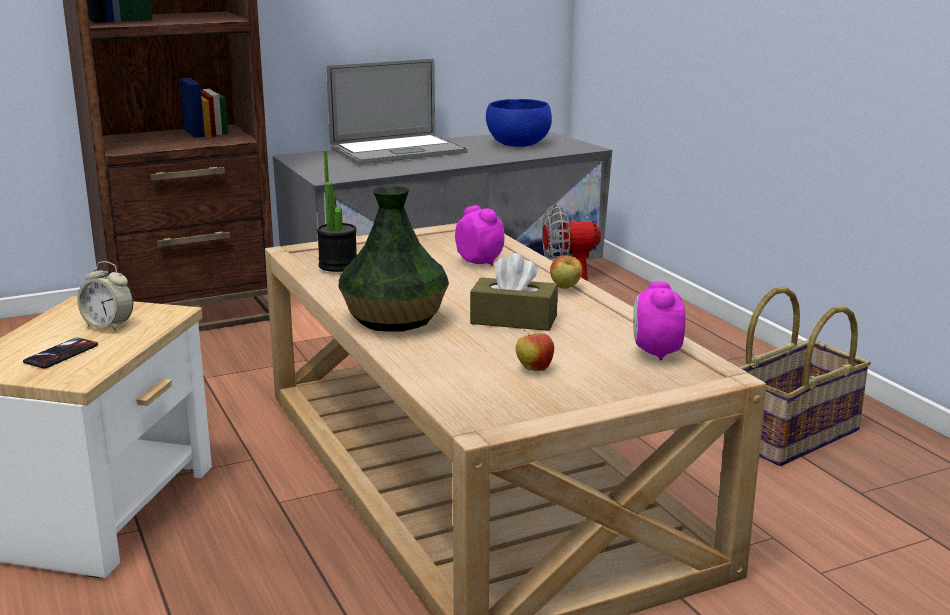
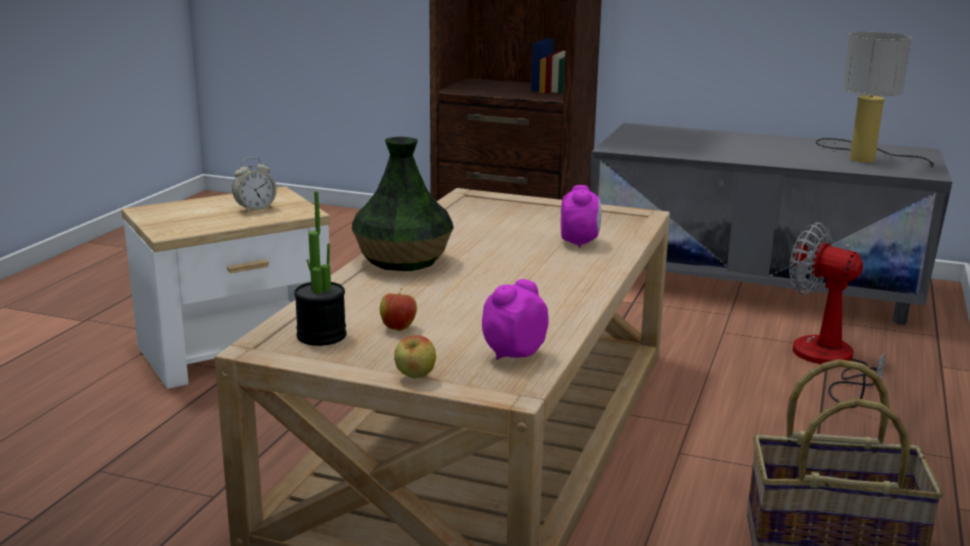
camera: 45 degrees right, 0 degrees up
(61, 354) = (195, 217): phone -> none
(108, 326) = (255, 209): alarm clock -> alarm clock turned 105 degrees counterclockwise
(338, 265) = (467, 213): potted plant -> potted plant (321, 336)
(398, 150) = (731, 139): laptop -> none
(514, 320) = (483, 291): brown tissue box -> none
(518, 143) = (865, 156): blue bowl -> table lamp
(565, 288) = (584, 282): apple -> apple (415, 377)

